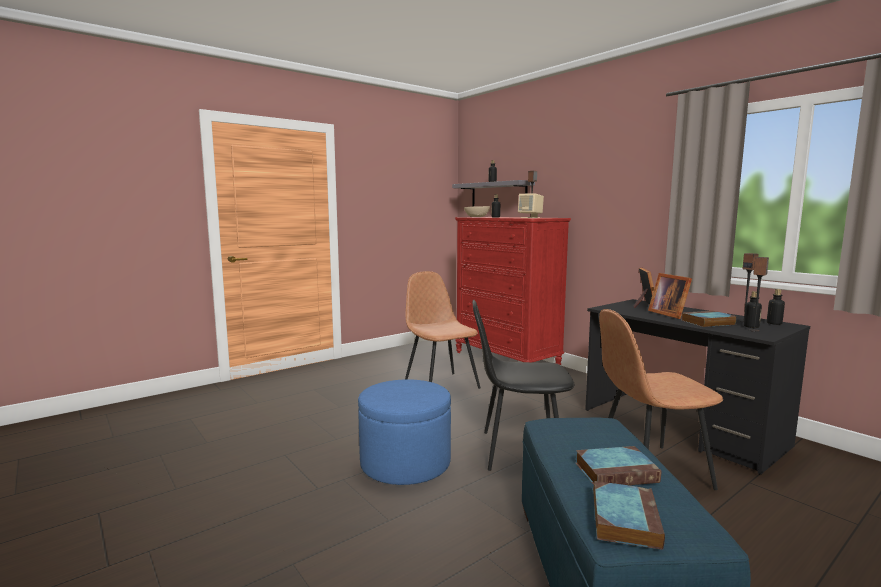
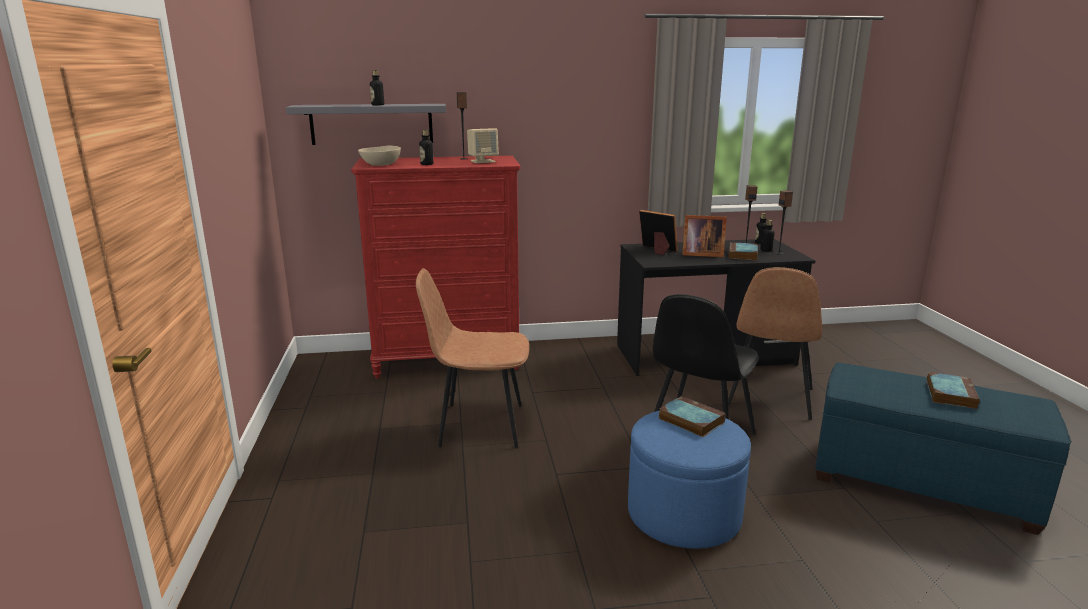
camera: 60 degrees left, 10 degrees up
(624, 518) = (1021, 415): book -> book (689, 420)

